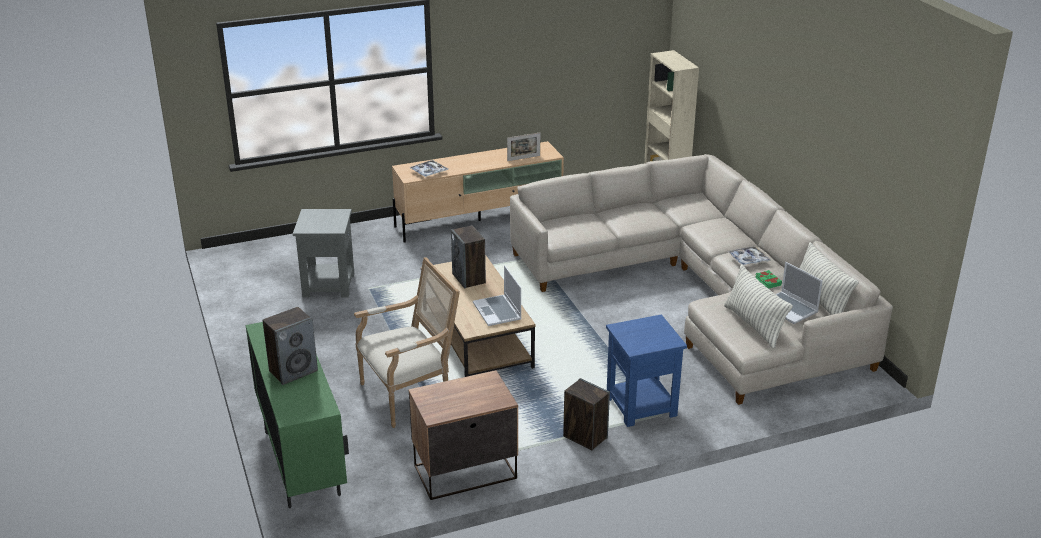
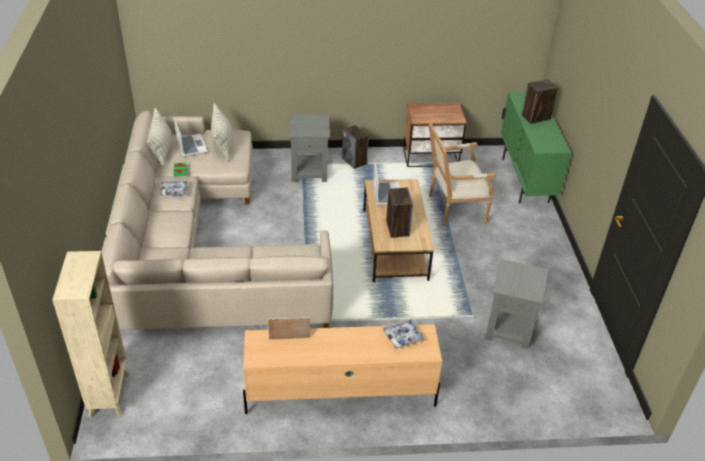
camera: 165 degrees left, 10 degrees up
(640, 406) = (310, 171): blue side table -> grey side table

